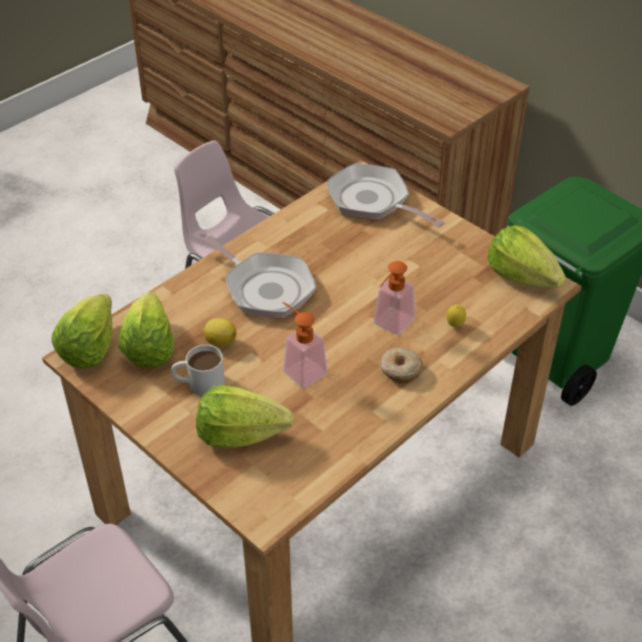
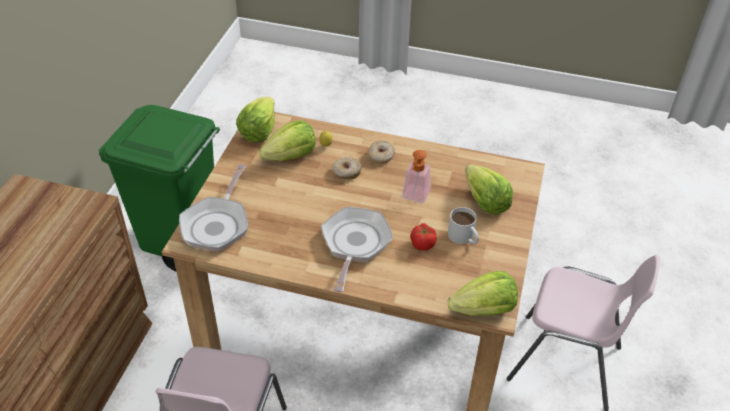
camera: 120 degrees left, 0 degrees up
(149, 348) = (457, 277): lettuce -> lettuce (291, 156)
(220, 342) = (422, 244): lemon -> tomato
(390, 325) = (346, 172): soap dispenser -> donut

